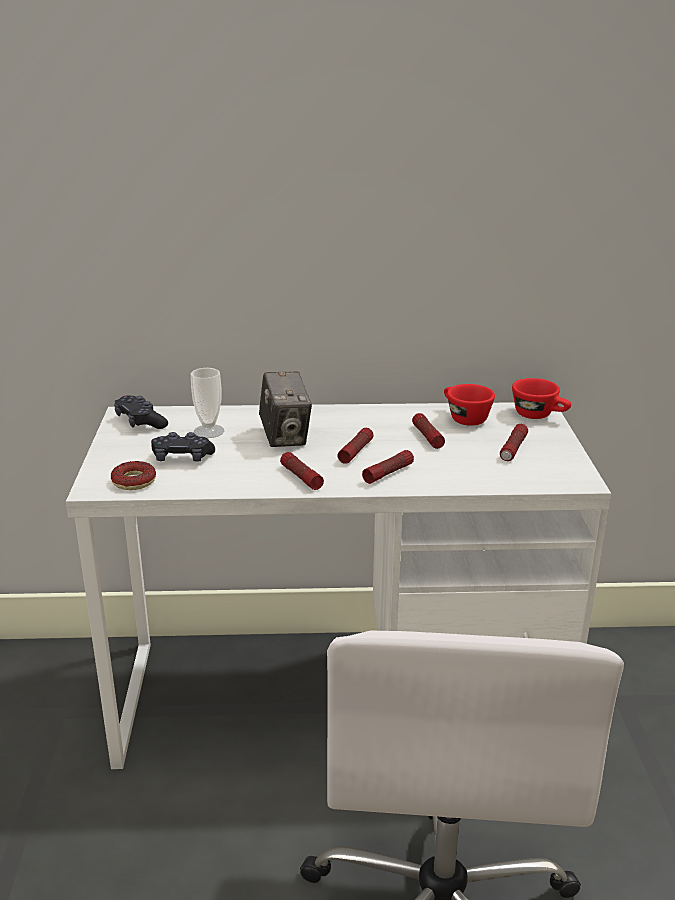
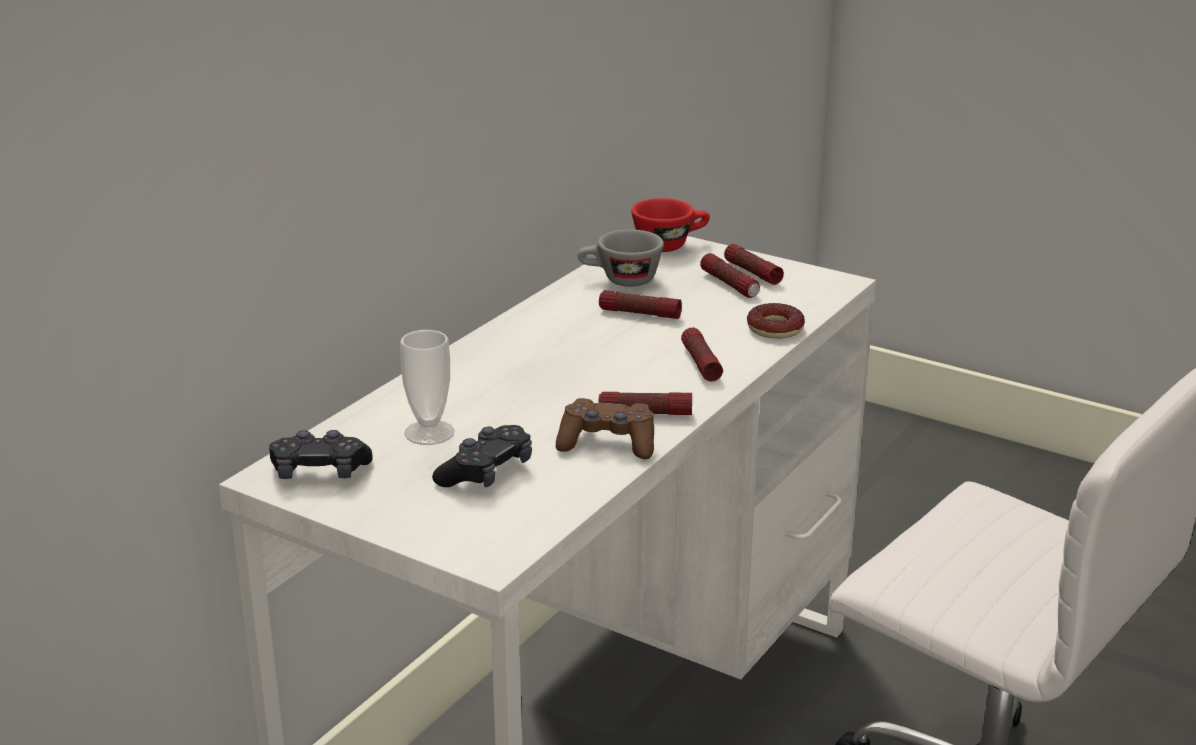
camera: 55 degrees left, 0 degrees up
(134, 481) = (509, 524): donut -> donut (775, 328)
(251, 478) = (607, 443): none -> brown game controller
(285, 437) = (522, 390): camera -> none
(355, 451) = (622, 363): flashlight -> flashlight (752, 273)
(463, 418) = (620, 280): red cup -> grey cup

